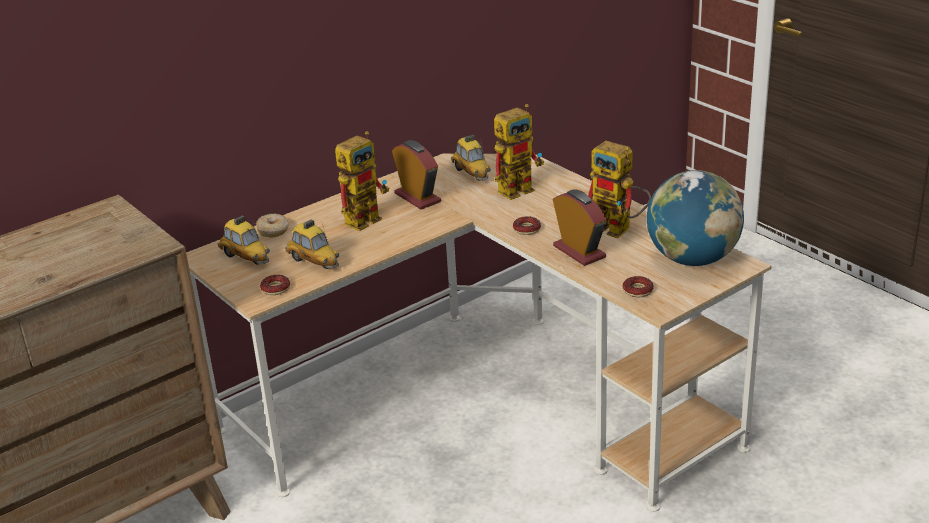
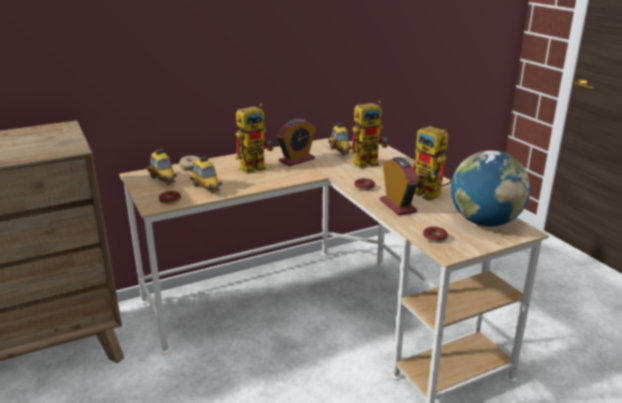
camera: 10 degrees right, 5 degrees down
(417, 198) = (296, 160): alarm clock -> alarm clock turned 75 degrees clockwise

